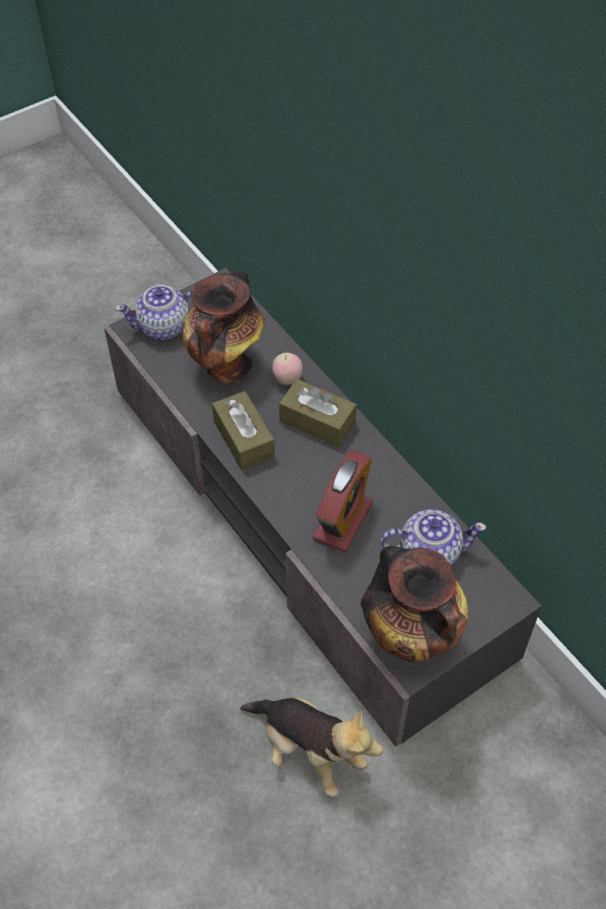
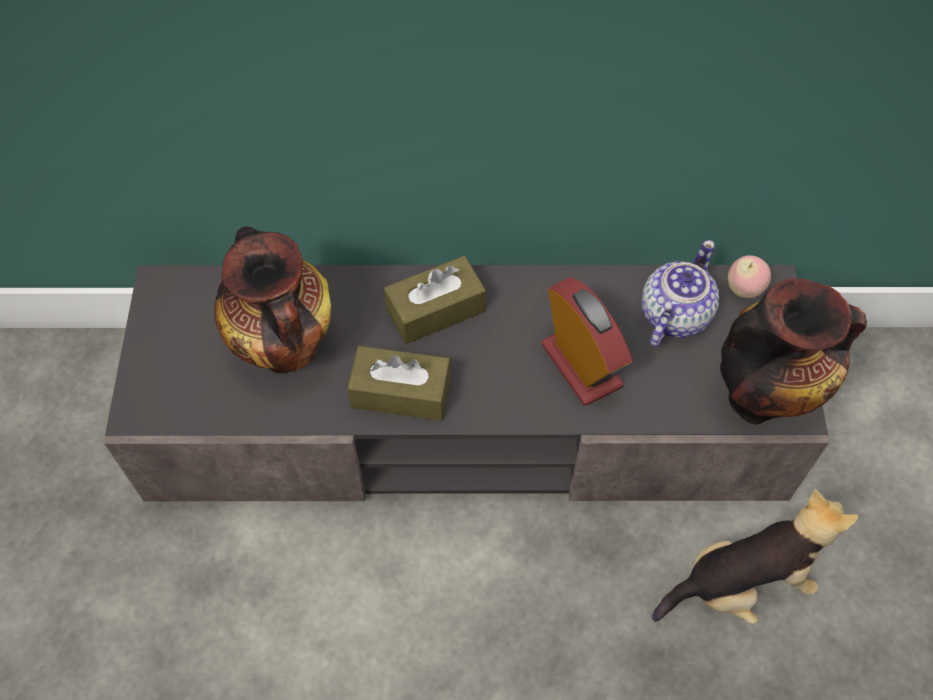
camera: 55 degrees left, 5 degrees up
(164, 327) = (167, 378): teapot -> none
(287, 379) = (355, 303): apple -> apple (744, 289)

